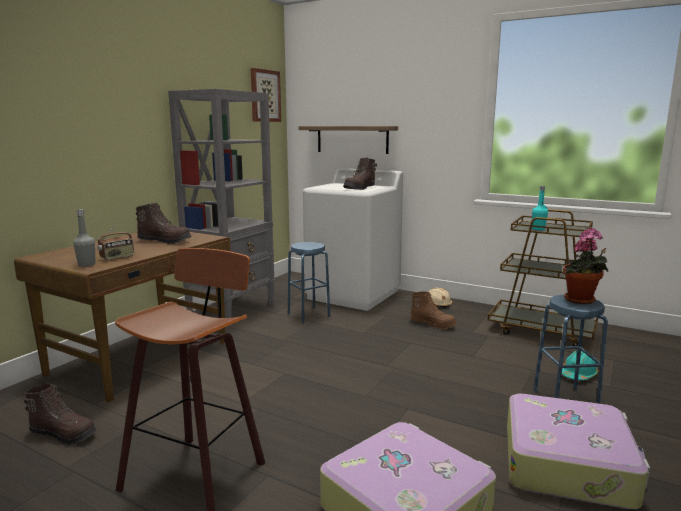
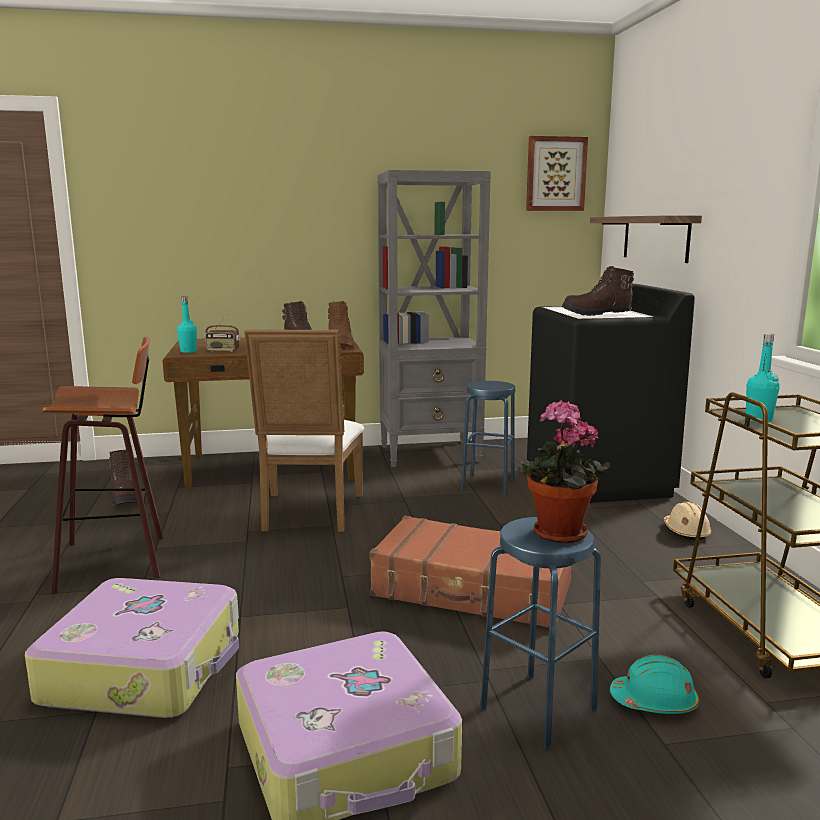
camera: 50 degrees right, 0 degrees up
(86, 265) = (188, 351): grey bottle -> turquoise bottle
(254, 374) = (309, 514): none -> white chair
(353, 294) = (598, 482): white washing machine -> black washing machine
(433, 324) = (610, 550): brown boot -> brown boot (340, 345)
(433, 369) = (472, 590): none -> brown suitcase

